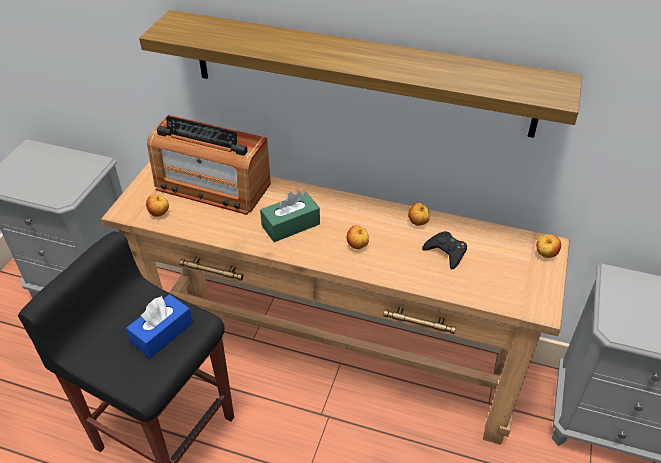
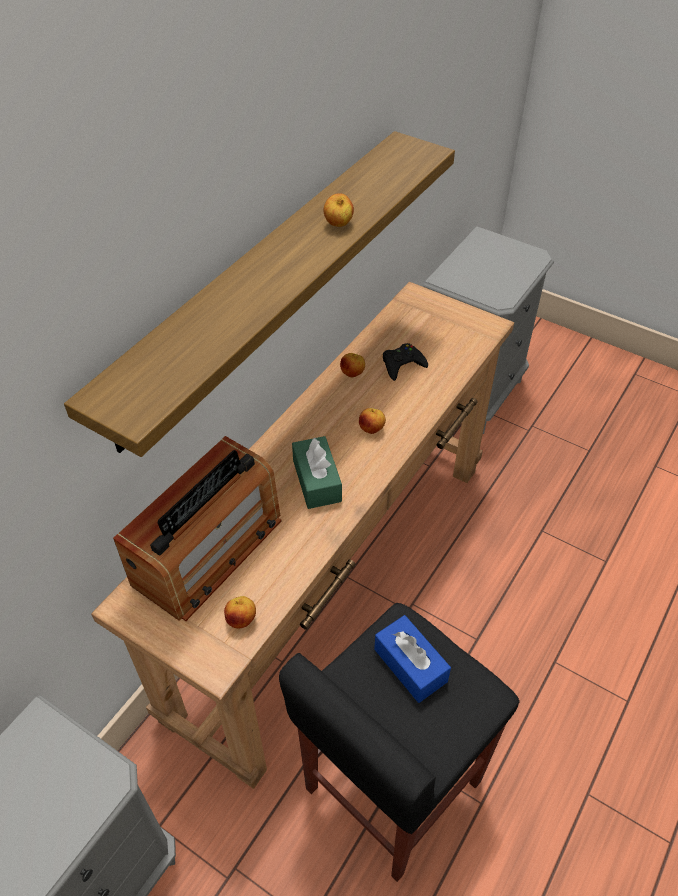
camera: 75 degrees left, 5 degrees up
(545, 254) = (425, 302): apple -> apple (338, 225)

